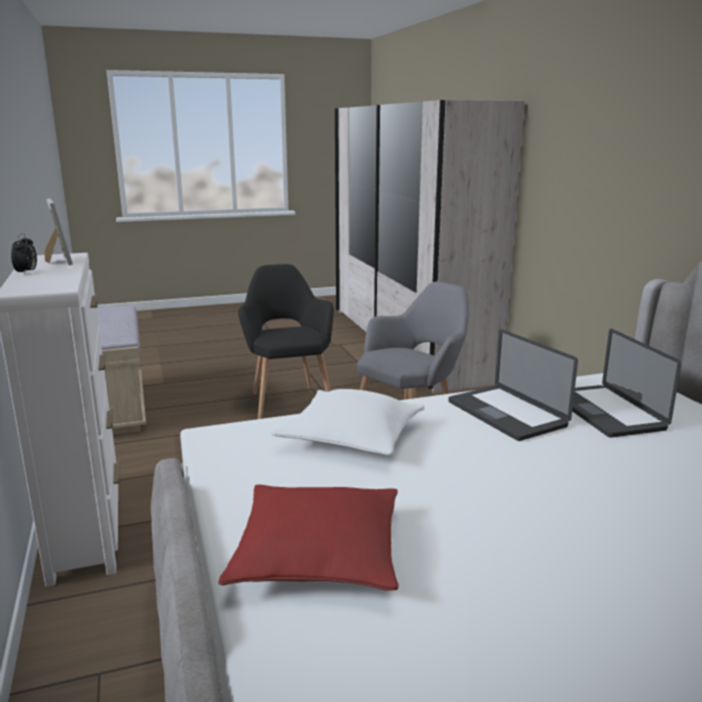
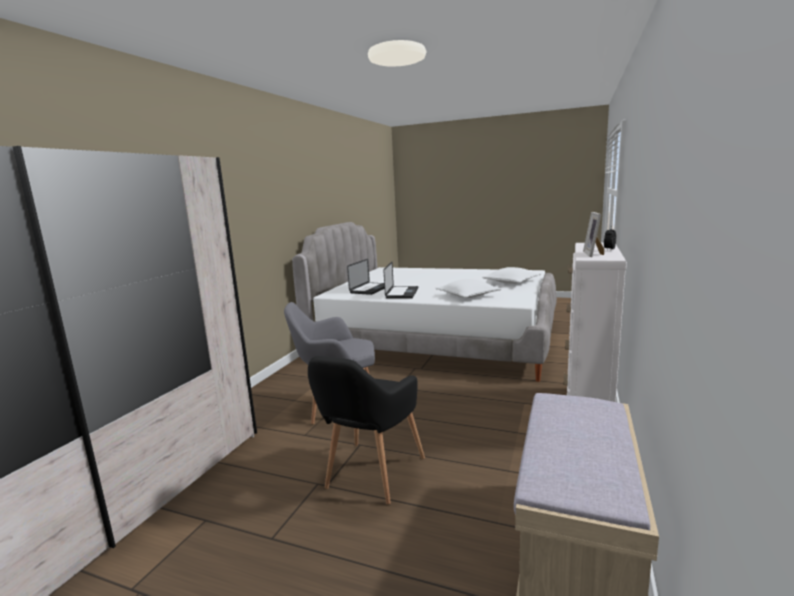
camera: 140 degrees left, 5 degrees down
(318, 553) = (511, 282): red pillow -> white pillow

